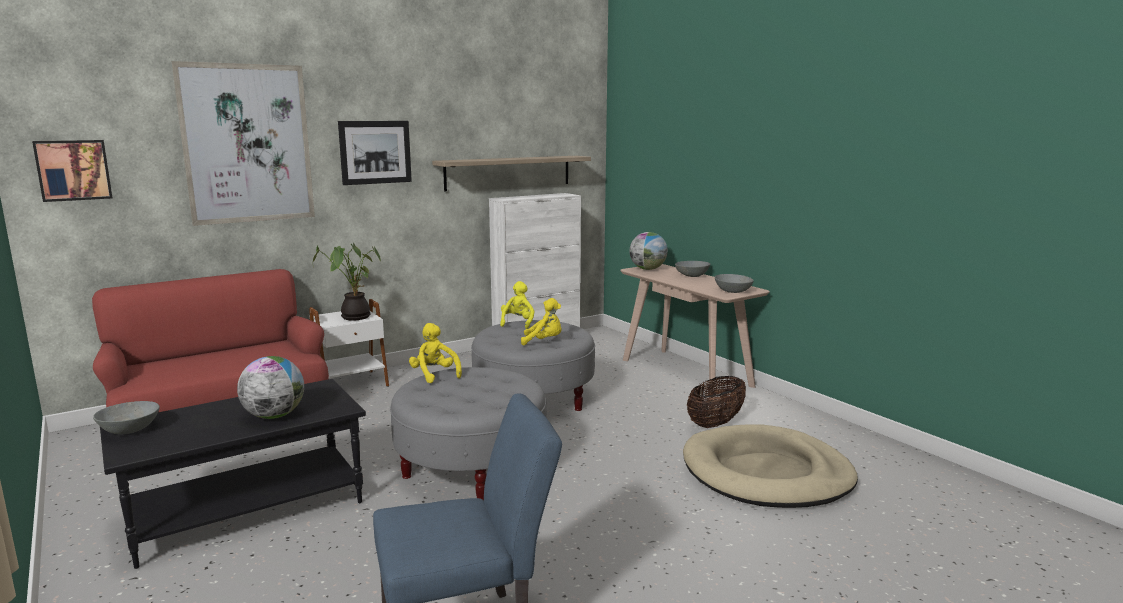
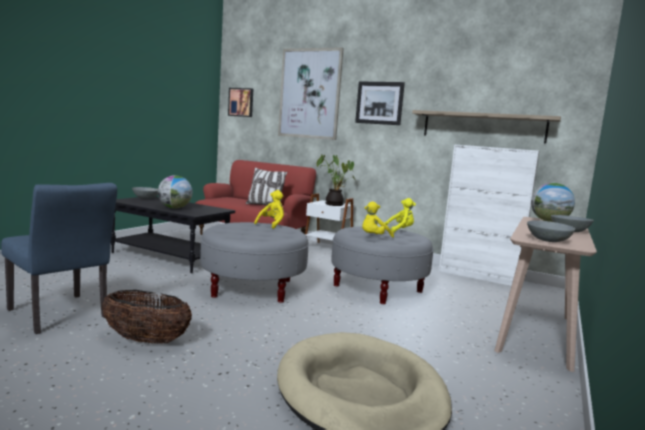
camera: 60 degrees right, 5 degrees down
(259, 357) = (264, 206): none -> pillow
(544, 341) = (374, 237): yellow plush toy -> yellow plush toy turned 75 degrees clockwise
(715, 423) = (440, 358): basket -> basket (146, 340)

